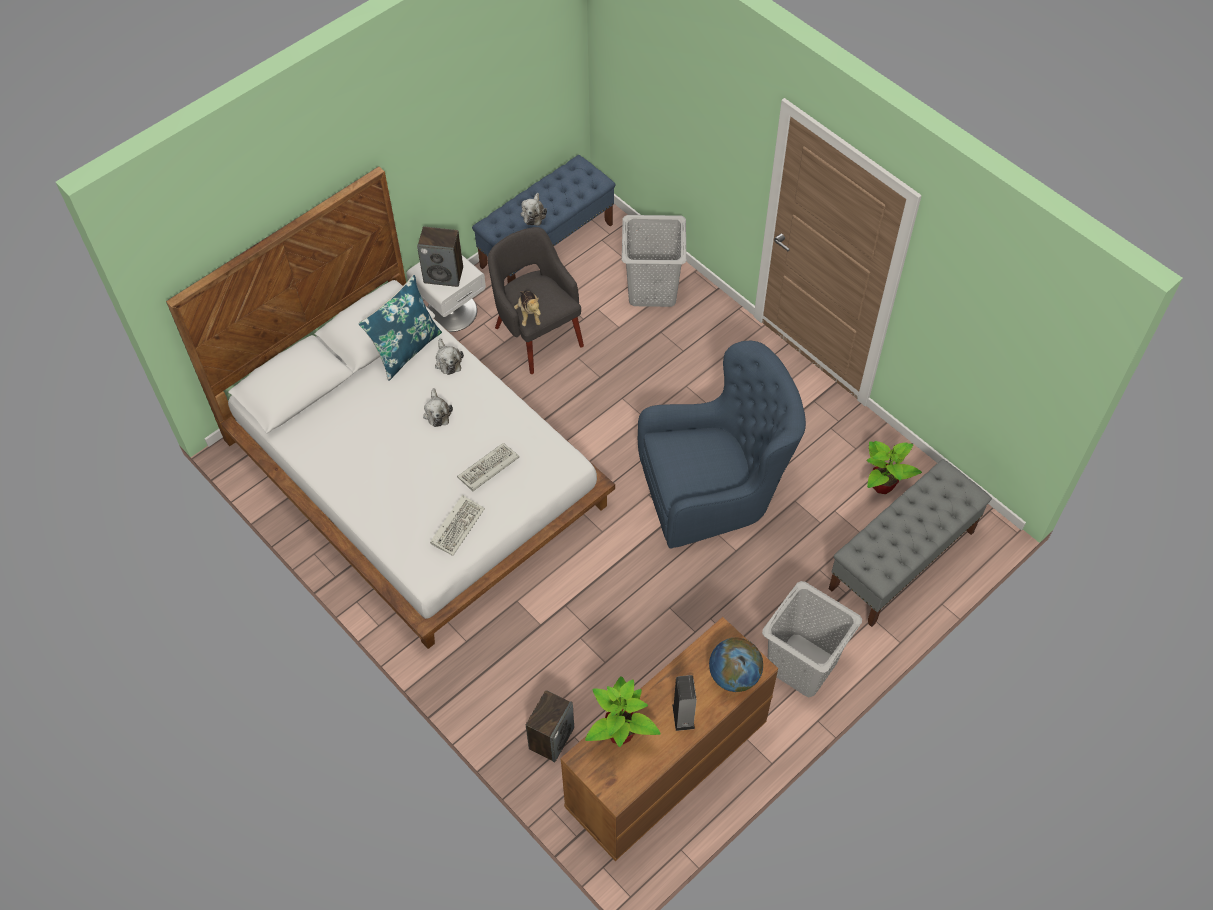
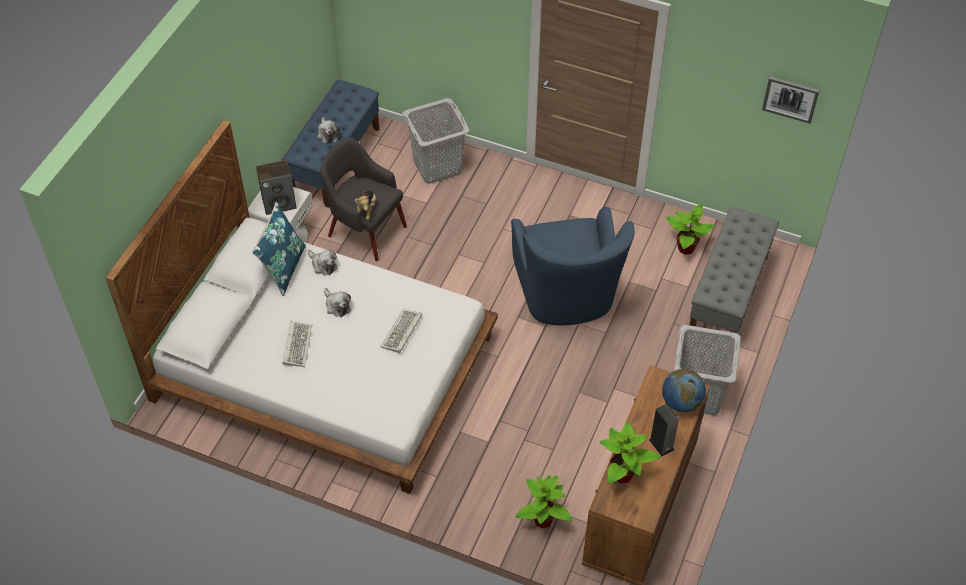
camera: 25 degrees left, 5 degrees down
(457, 525) = (402, 382): keyboard -> keyboard (296, 344)
(529, 314) = (366, 209): plush toy -> plush toy turned 45 degrees clockwise
(551, 738) = (543, 520): speaker -> potted plant
(715, 490) = (567, 295): blue armchair -> blue armchair turned 120 degrees clockwise
(1036, 360) = (790, 99): none -> picture

